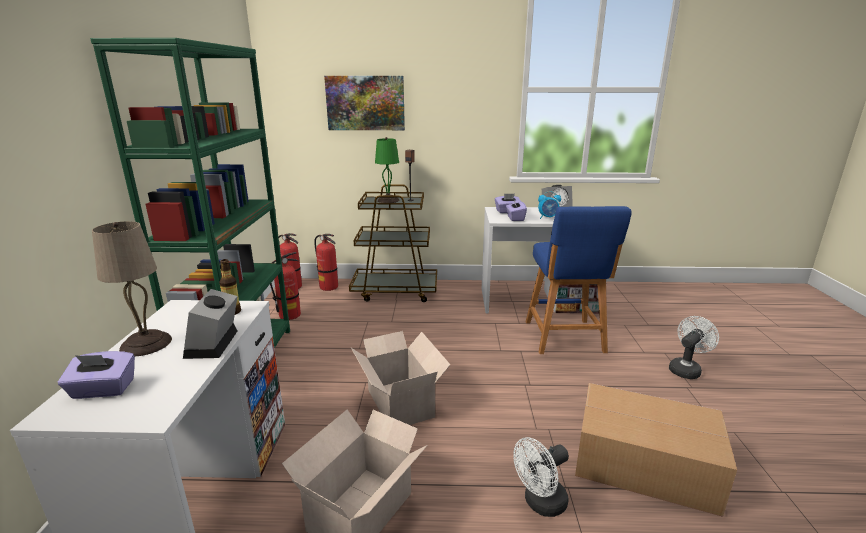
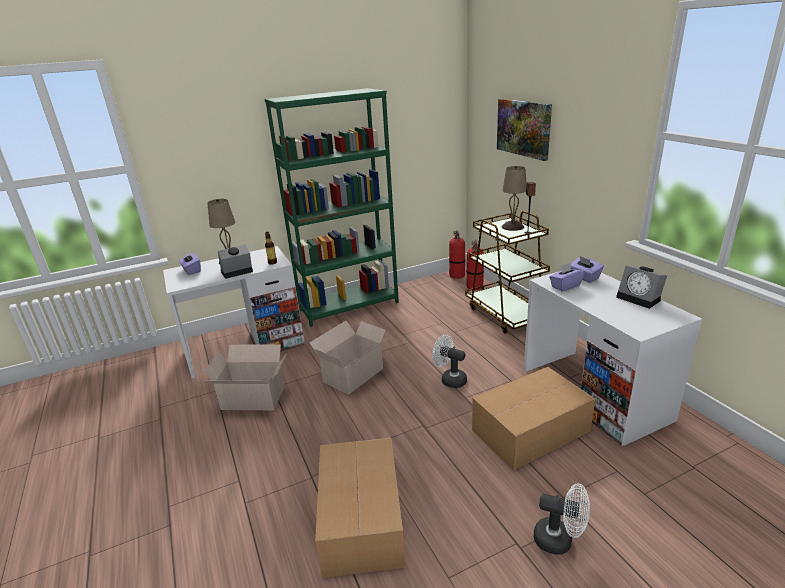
camera: 65 degrees right, 5 degrees up
(290, 315) = (418, 293): fire extinguisher -> none
(388, 200) = (513, 226): green table lamp -> beige table lamp
(540, 503) = (289, 467): white fan -> white fan (450, 379)
(548, 218) = (596, 301): alarm clock -> none
(565, 339) = (528, 431): blue stool -> cardboard box

